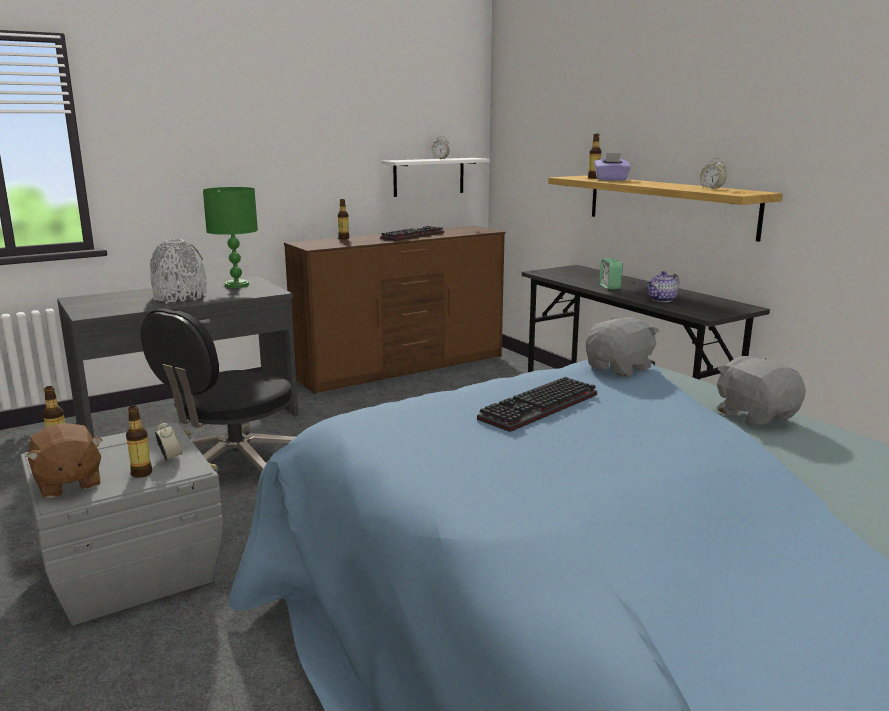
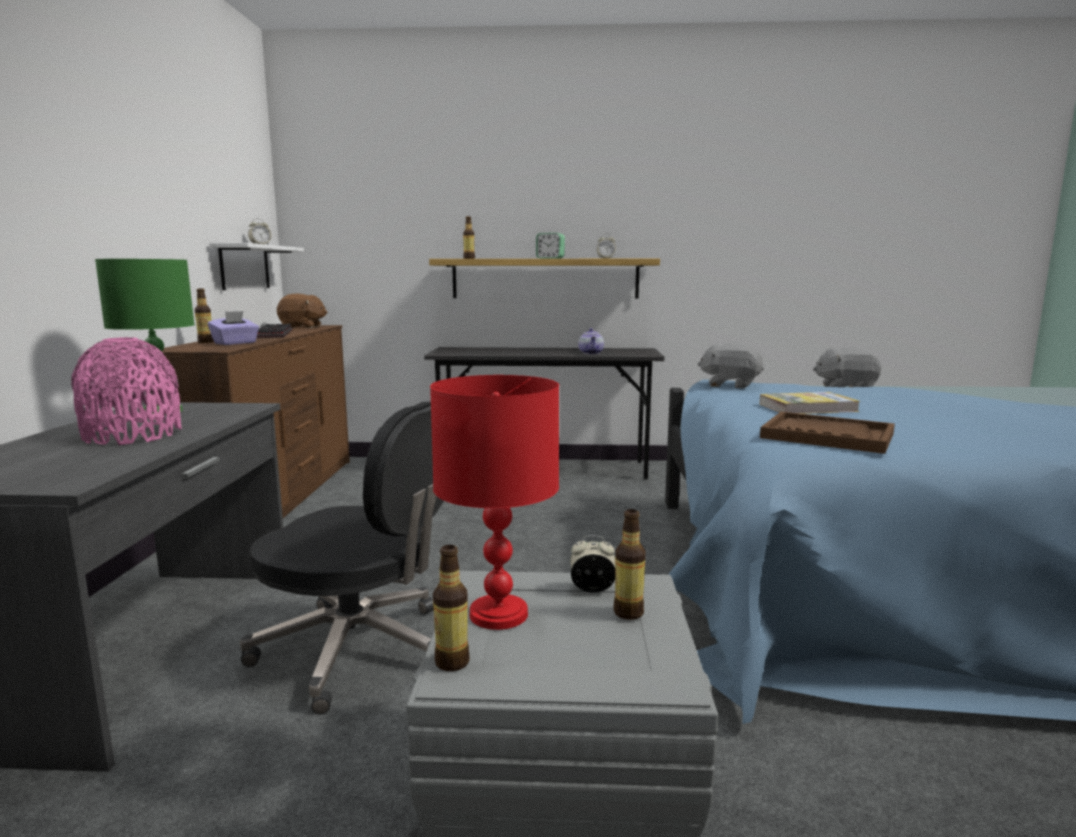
camera: 55 degrees left, 5 degrees down
(68, 484) = (612, 669): brown plush toy -> brown plush toy (302, 327)
(118, 445) = (497, 614): none -> red table lamp
(180, 296) = (133, 435): grey vase -> pink vase
(233, 467) = (359, 650): black office chair -> black office chair turned 45 degrees counterclockwise
(407, 427) = (826, 436): none -> brown tray
(540, 408) = (807, 408): keyboard -> book
(610, 287) = (529, 353): alarm clock -> alarm clock (550, 258)
(611, 180) = (494, 258): purple tissue box -> purple tissue box (235, 343)
(620, 368) = (730, 385): grey plush toy -> grey plush toy turned 60 degrees counterclockwise

